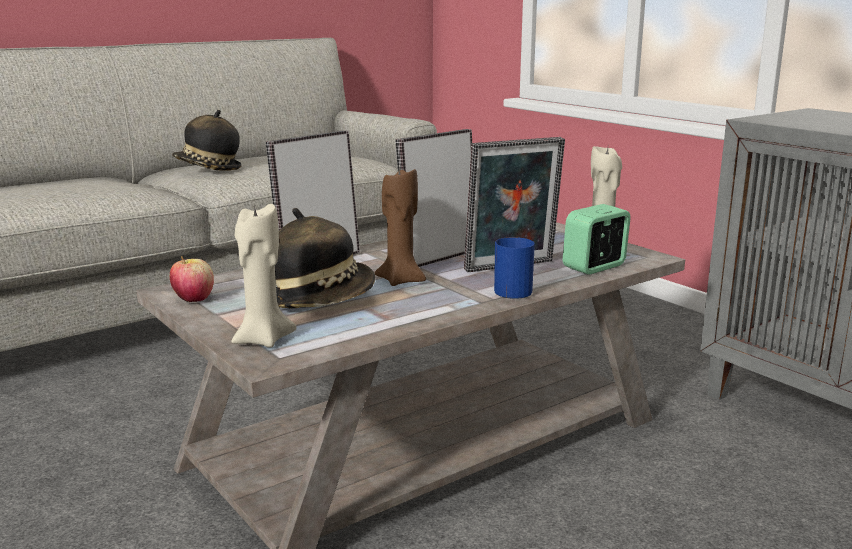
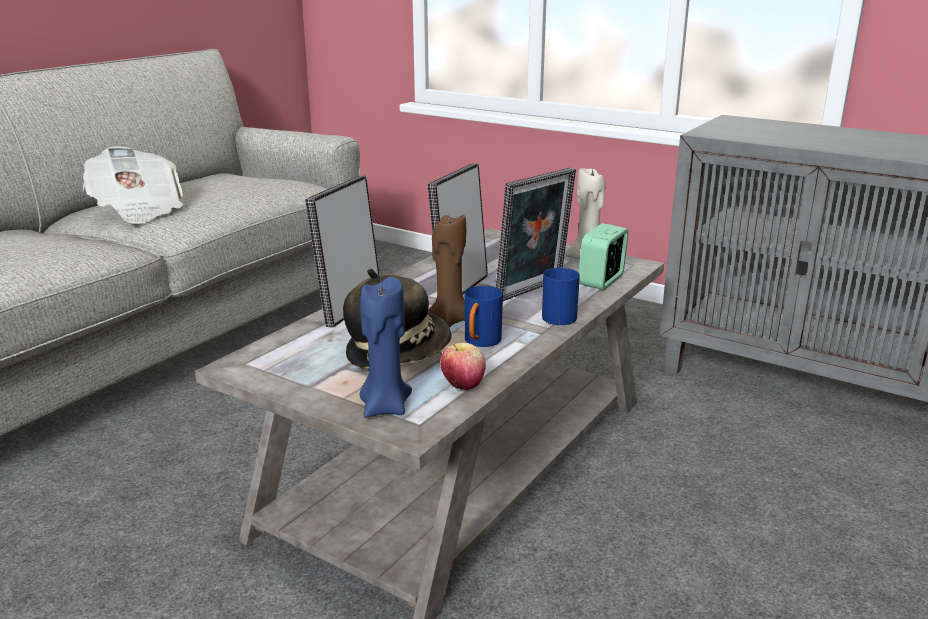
camera: 20 degrees left, 5 degrees up
(193, 299) = (269, 372): apple -> apple (463, 385)
(208, 169) = (137, 210): hat -> newspaper
(263, 340) = (385, 407): beige candle -> blue candle
(410, 302) = (480, 343): none -> blue mug

